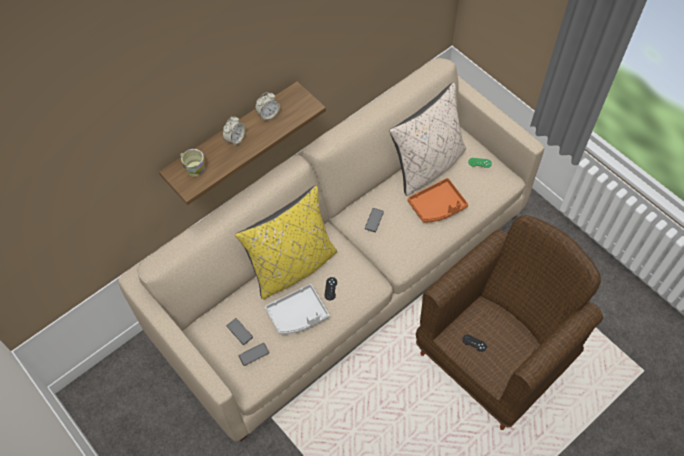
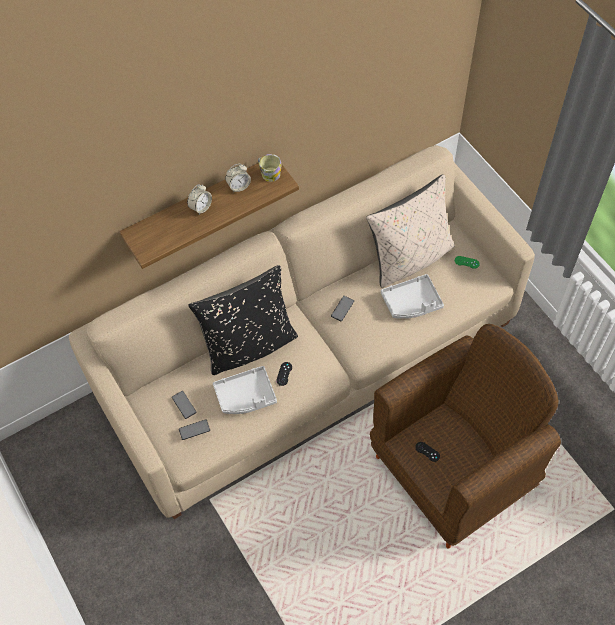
camera: 10 degrees right, 0 degrees up
(193, 167) = (153, 231): mug -> mug (268, 173)
(293, 266) = (249, 345): yellow pillow -> black pillow
(437, 206) = (411, 303): orange tray -> grey tray

